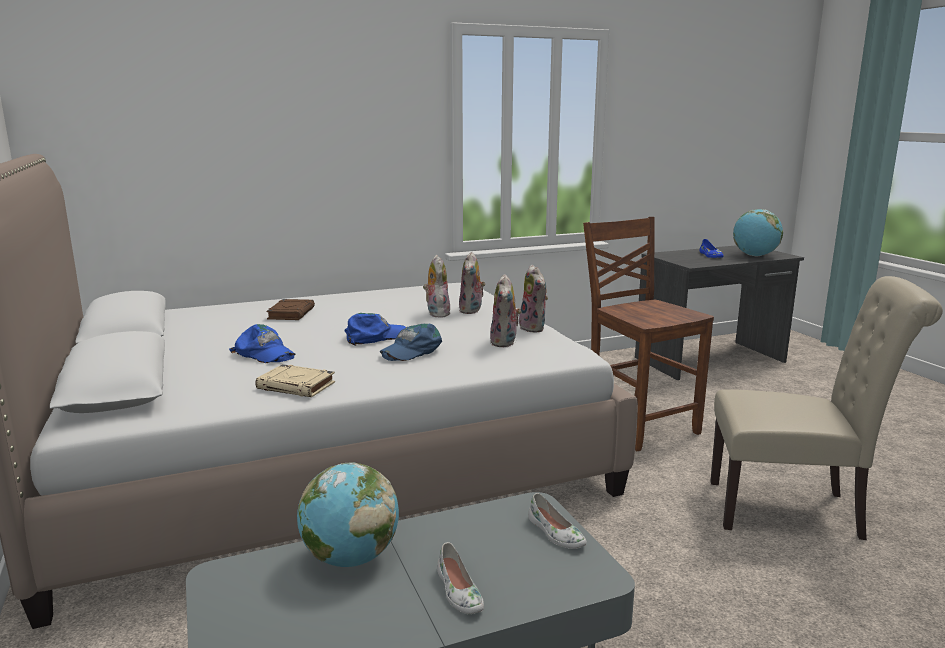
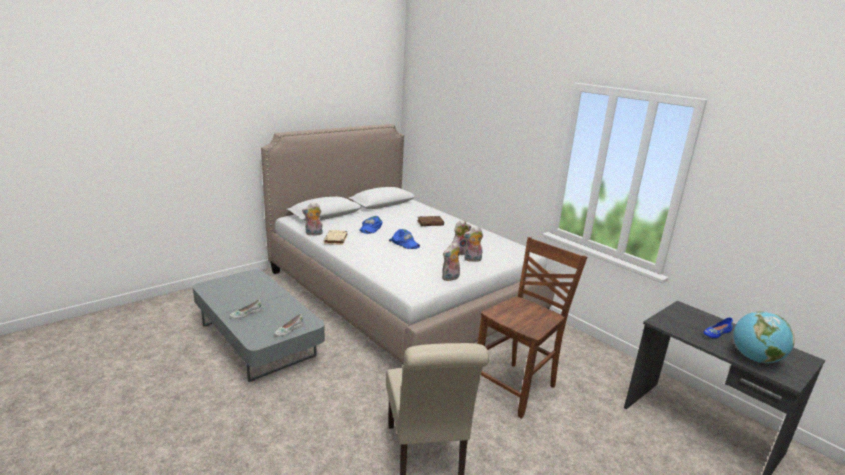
camera: 70 degrees right, 5 degrees up
(350, 558) = (265, 292): globe -> none
(412, 350) = (388, 252): blue cap -> none
(505, 343) = (414, 272): plush toy -> plush toy (313, 234)

